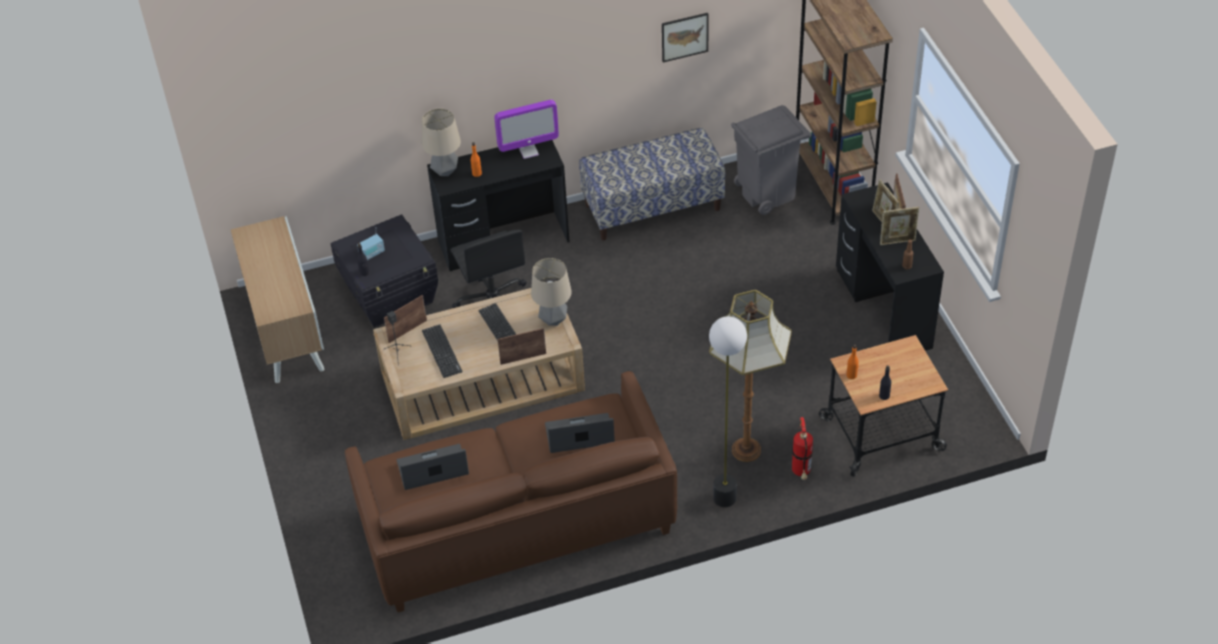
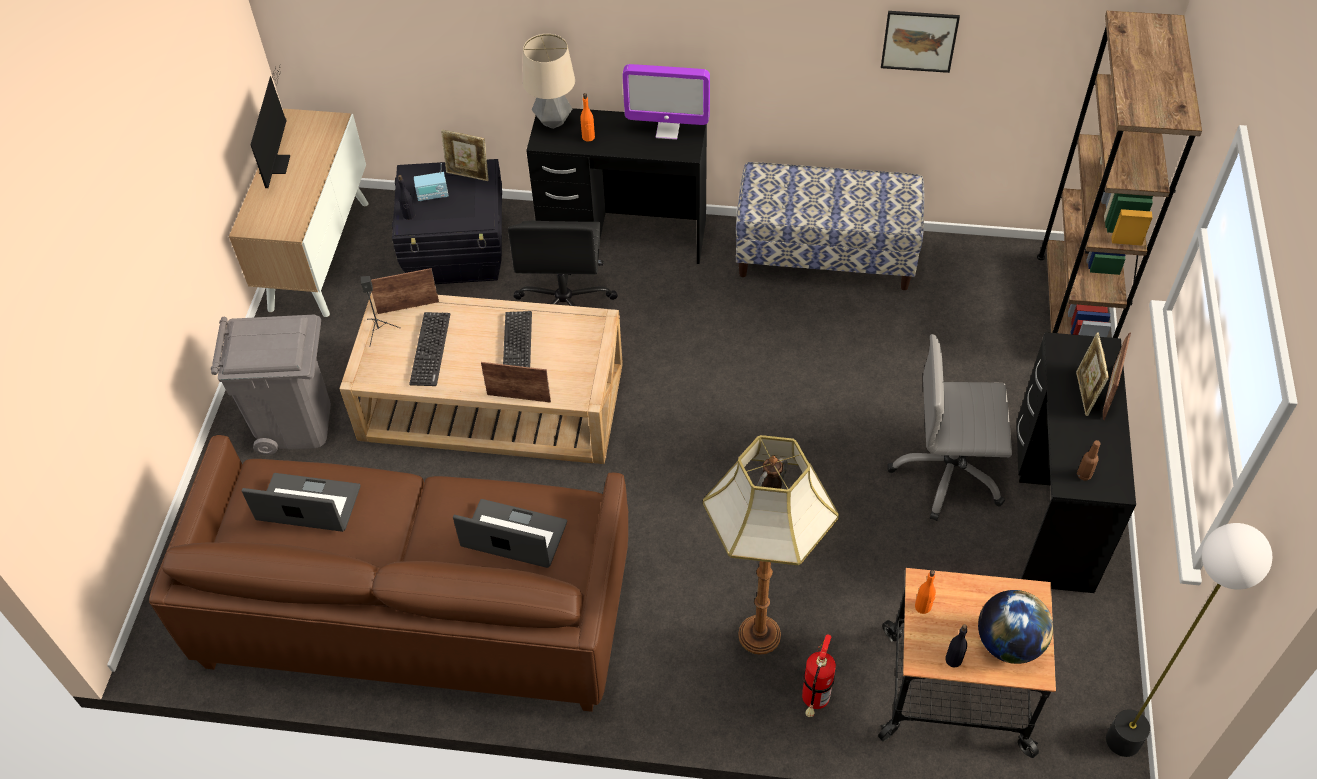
camera: 25 degrees right, 5 degrees up
(254, 266) = (277, 161): none -> monitor
(553, 319) = (587, 360): table lamp -> none
(724, 497) = (693, 692): floor lamp -> floor lamp (1123, 740)
(767, 193) = (979, 289): grey trash can -> grey trash can (296, 423)
(809, 313) = (948, 473): none -> grey office chair
(897, 241) = (1089, 431): picture frame -> picture frame (468, 175)
(910, 375) = (1008, 643): none -> globe

